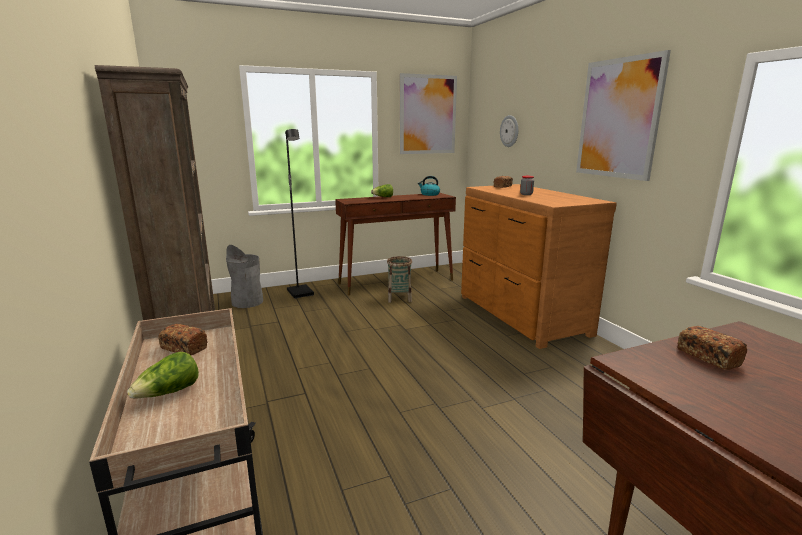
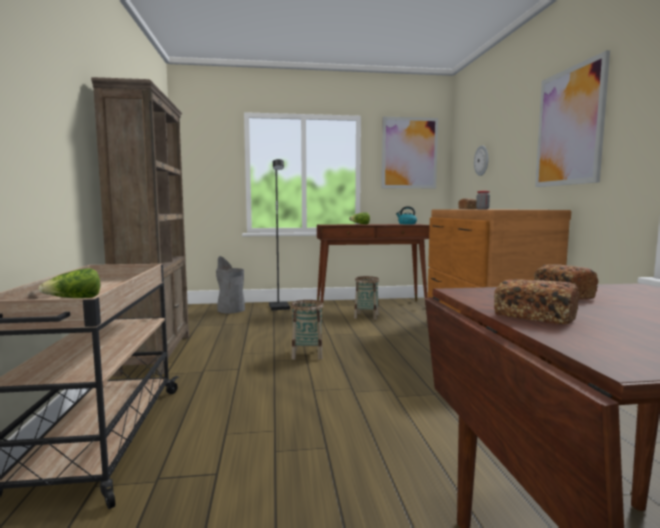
camera: 15 degrees right, 10 degrees down
(184, 348) = (112, 285): bread -> bread (534, 317)
(367, 361) = (307, 354): none -> basket

